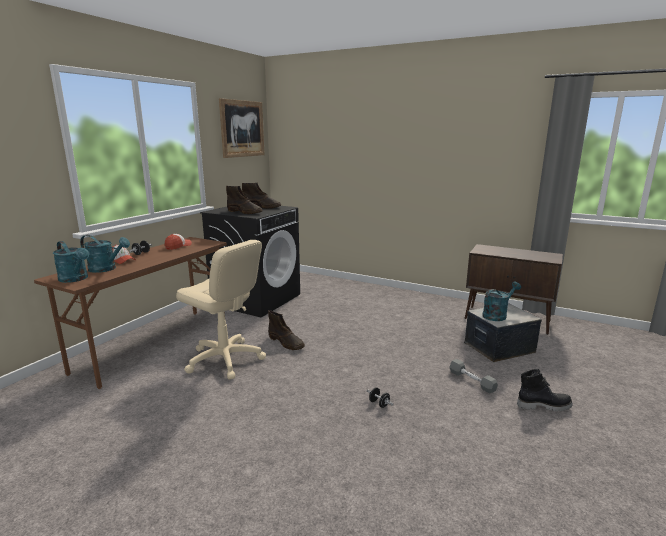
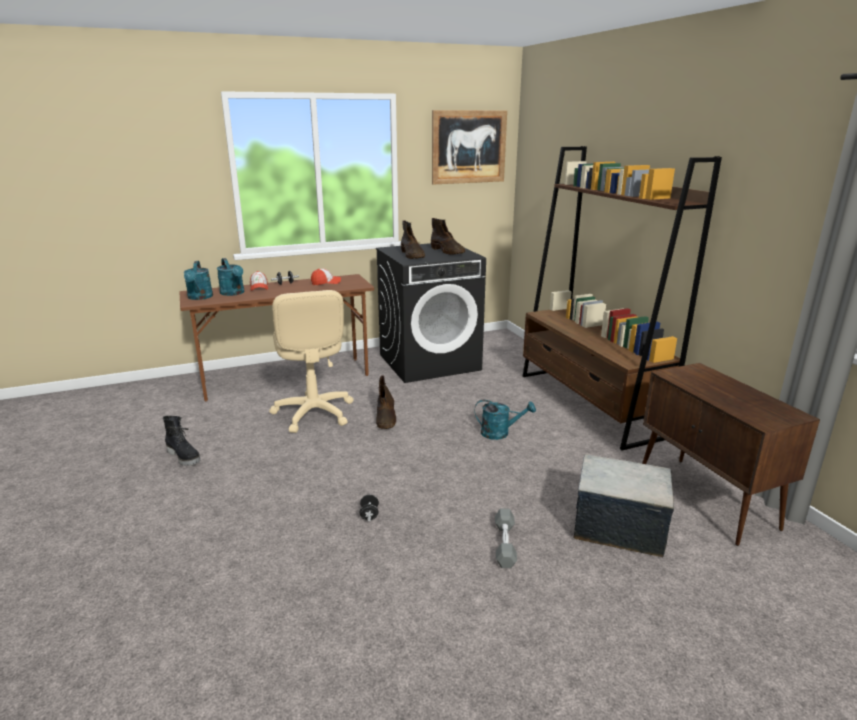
camera: 40 degrees right, 5 degrees up
(389, 294) = (589, 404): none -> brown bookcase
(497, 315) = (612, 475): turquoise watering can -> turquoise watering can (500, 433)
(543, 405) = (542, 617): black boot -> black boot (184, 456)

